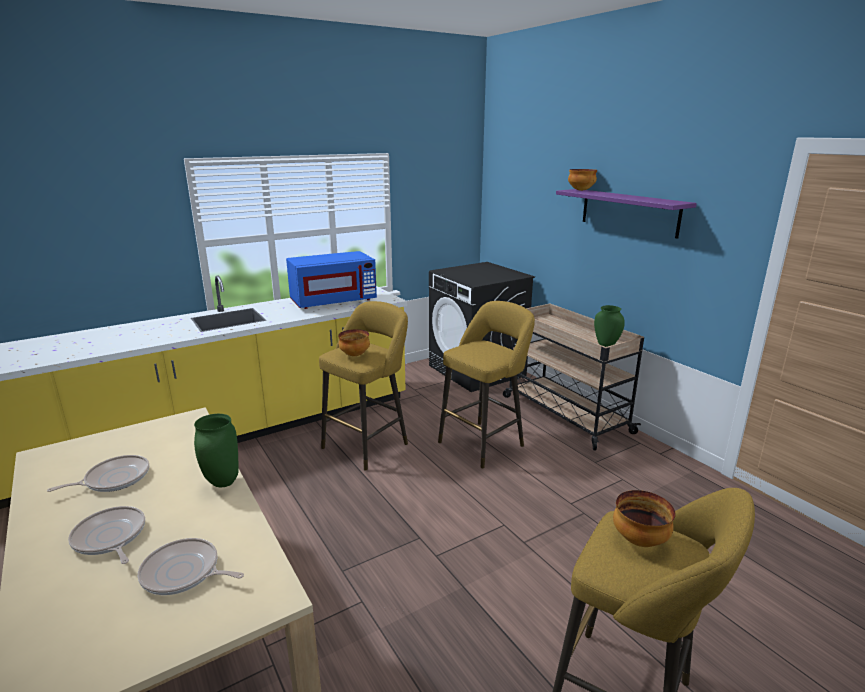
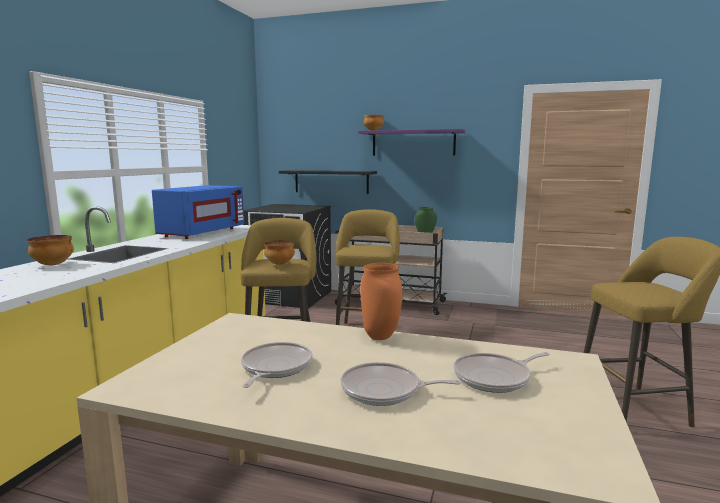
camera: 40 degrees left, 10 degrees down
(223, 483) = (381, 337): green vase -> orange vase
(539, 247) = (331, 181): none -> black shelf
(638, 540) = (633, 285): bowl -> bowl (52, 265)

